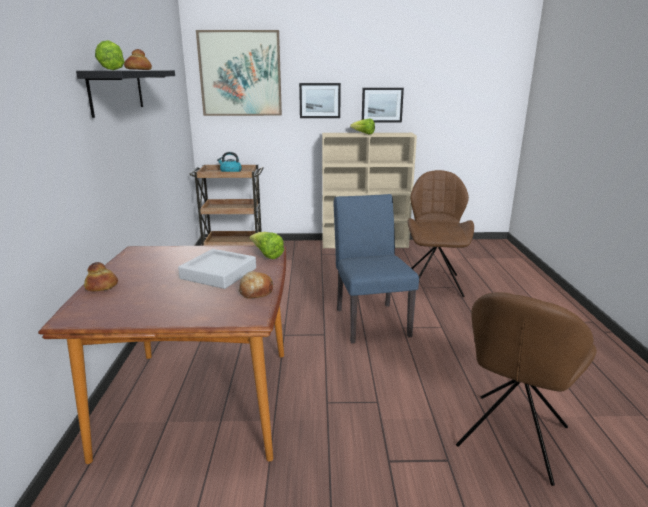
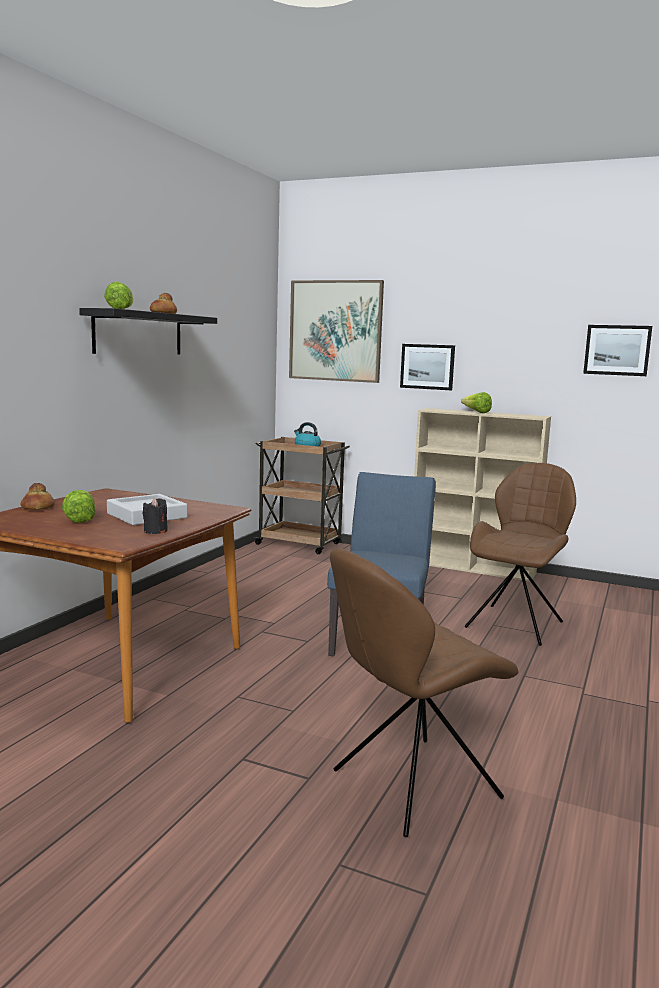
camera: 25 degrees right, 10 degrees down
(255, 291) = (155, 531): bread -> black candle
(267, 255) = (216, 511): lettuce -> lettuce (80, 519)
(382, 105) = (509, 376): picture -> picture (617, 350)

